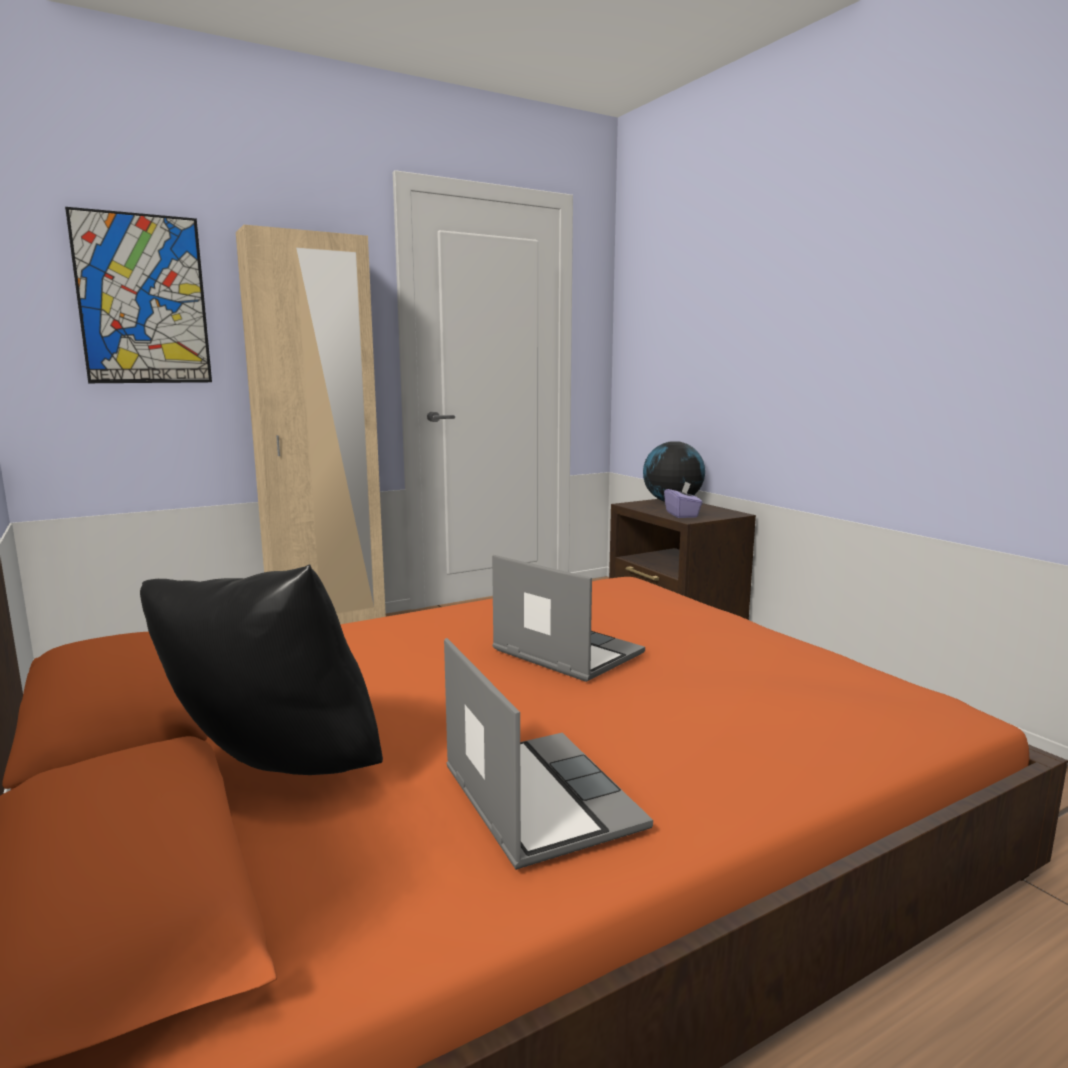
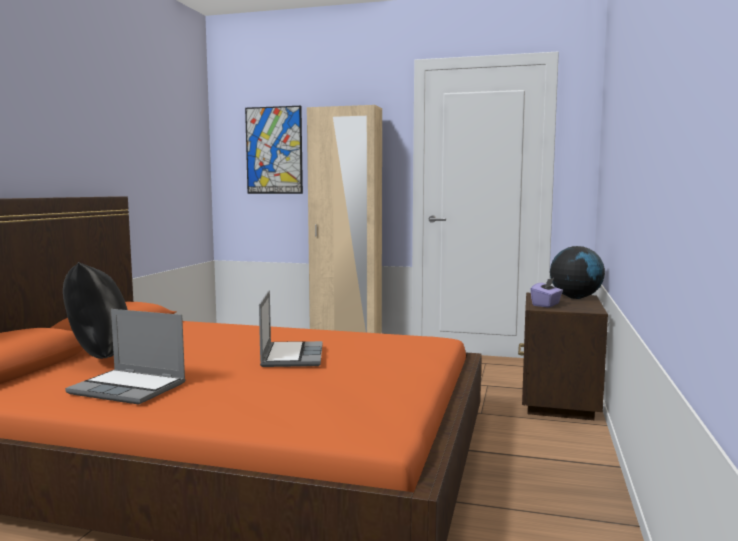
camera: 45 degrees right, 5 degrees down
(536, 799) = (130, 388): laptop -> laptop turned 90 degrees clockwise

